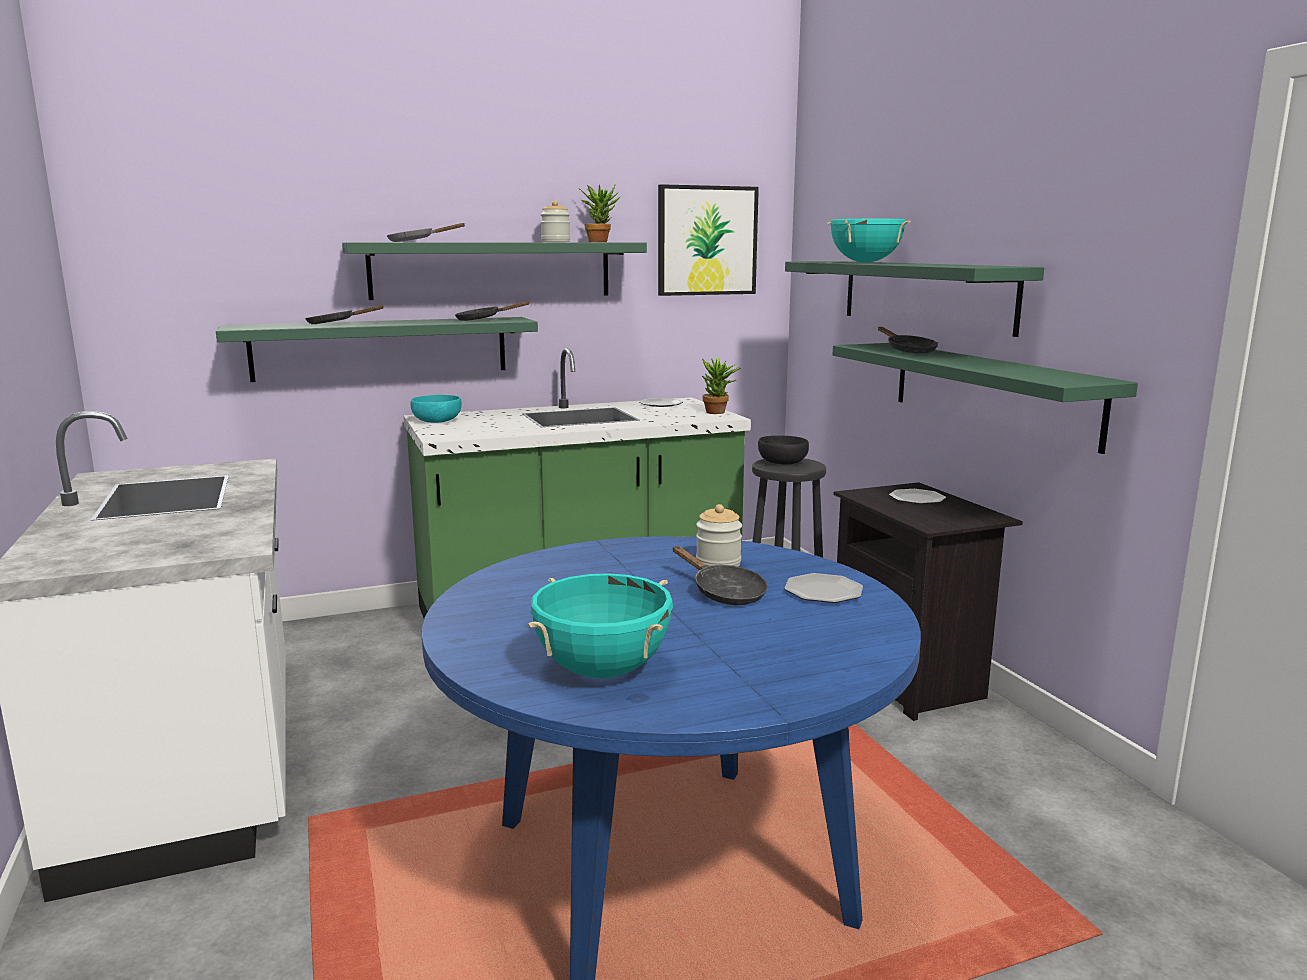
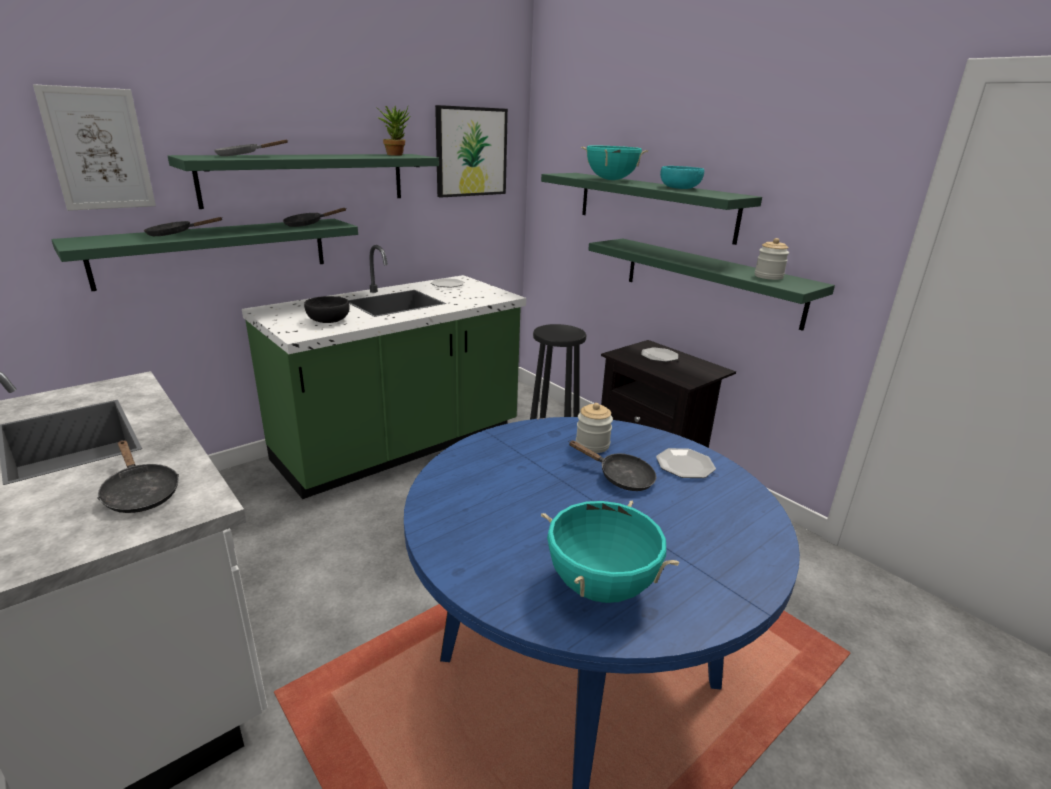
camera: 20 degrees left, 10 degrees up
(276, 236) = (98, 149): none -> picture
(437, 421) = (279, 314): turquoise bowl -> turquoise bowl (679, 188)
(555, 242) = (362, 155): jar -> jar (768, 276)
(719, 413) = (498, 292): potted plant -> none
(782, 463) = (554, 330): black bowl -> black bowl (328, 320)
(908, 350) = (648, 249): black frying pan -> black frying pan (140, 493)

